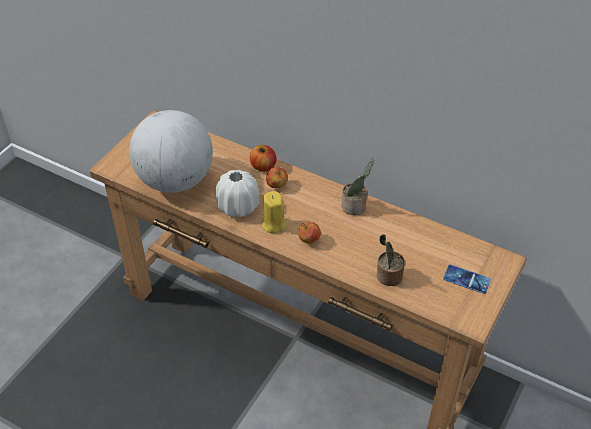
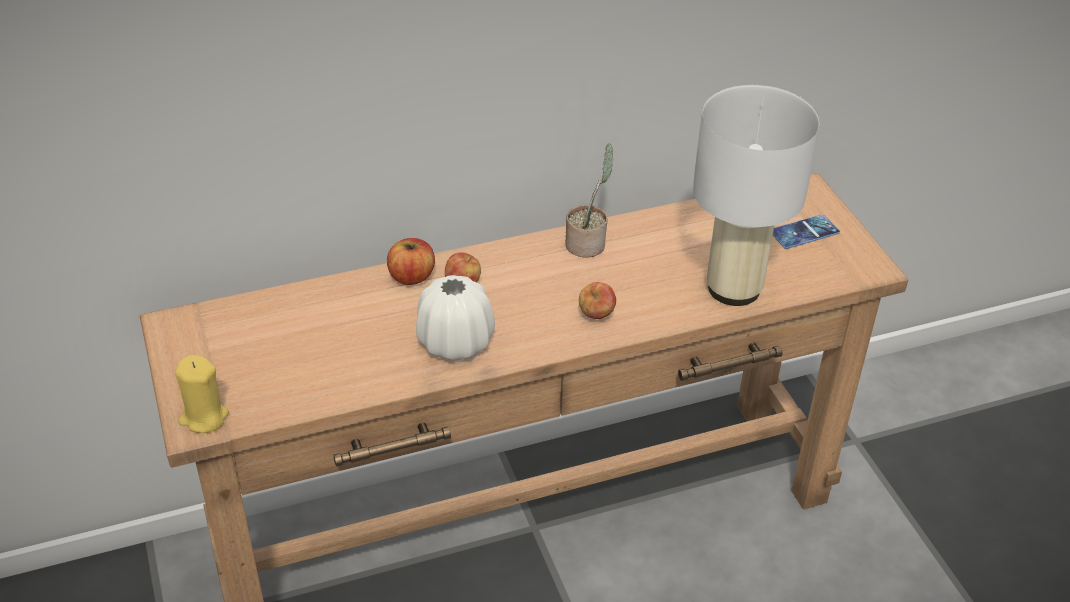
camera: 50 degrees left, 5 degrees down
(175, 181) = (323, 374): globe -> none
(273, 224) = (528, 330): yellow candle -> yellow candle (204, 417)
(387, 276) = (732, 288): potted plant -> white table lamp

